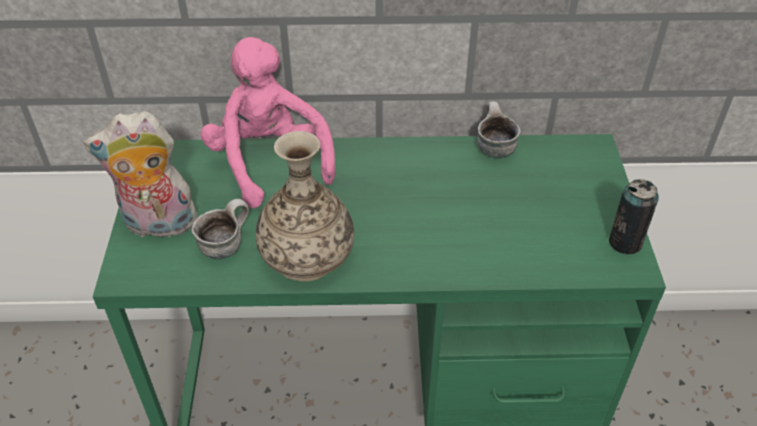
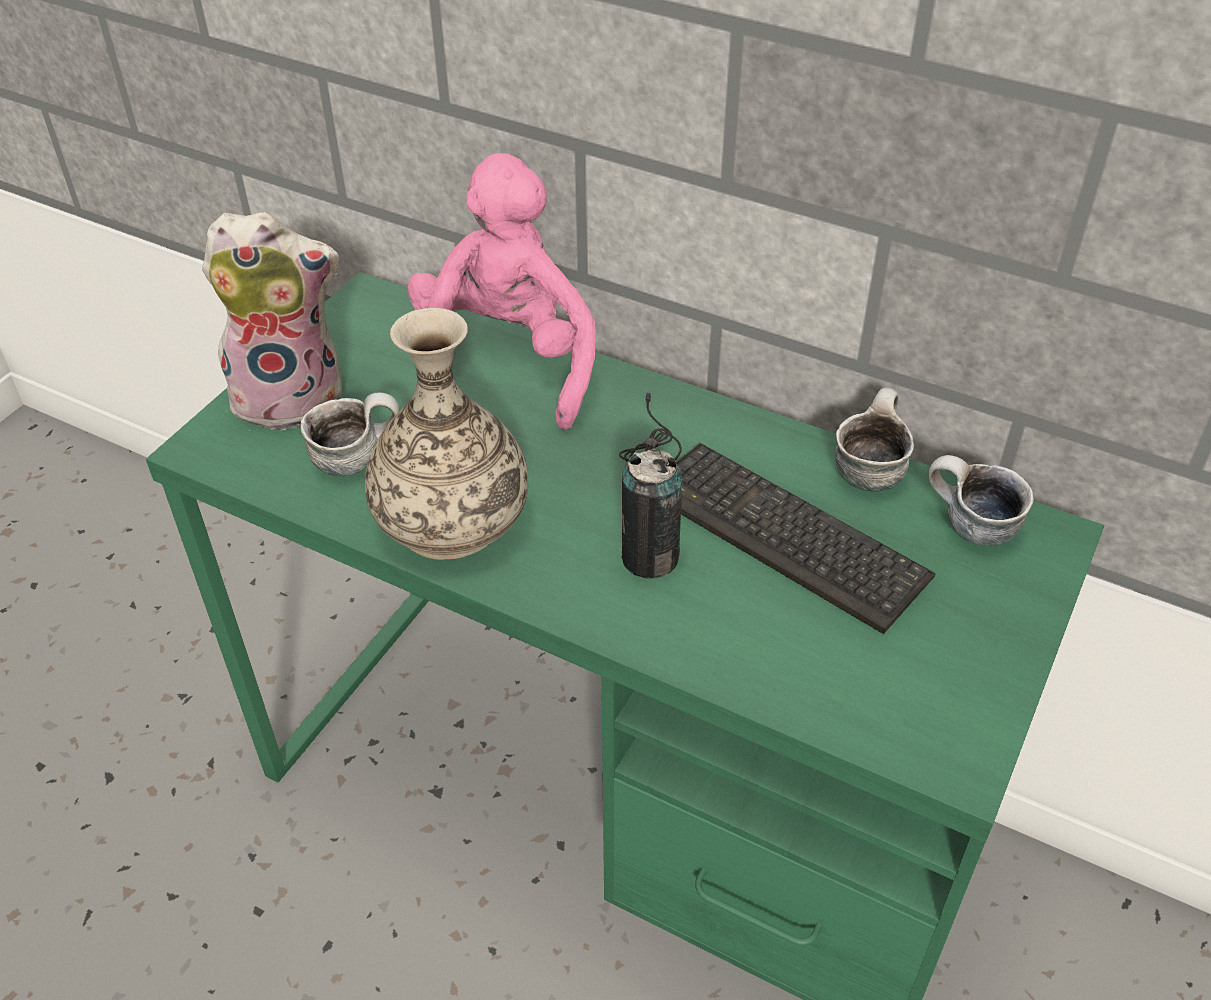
camera: 30 degrees right, 0 degrees up
(158, 225) = (293, 397): plush toy -> plush toy turned 150 degrees clockwise
(459, 189) = (757, 513): none -> keyboard
(558, 158) = (968, 528): none -> mug
(625, 242) = (977, 715): can -> can (650, 558)

